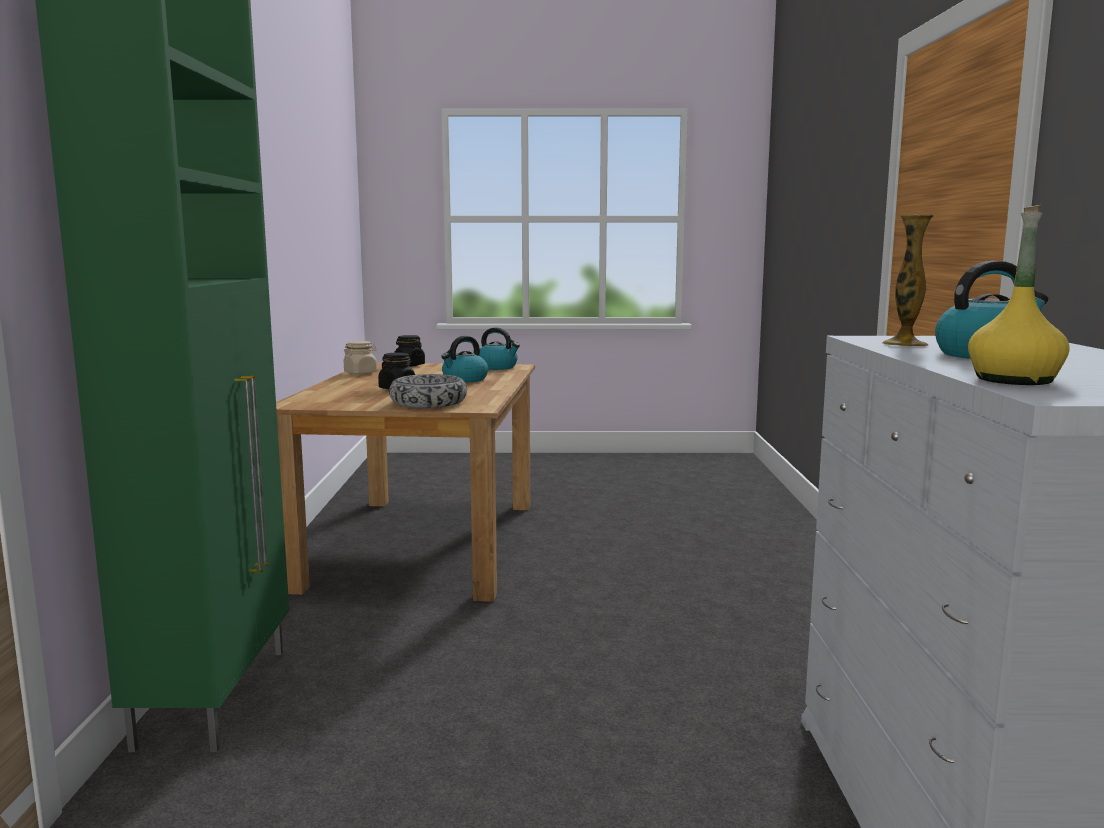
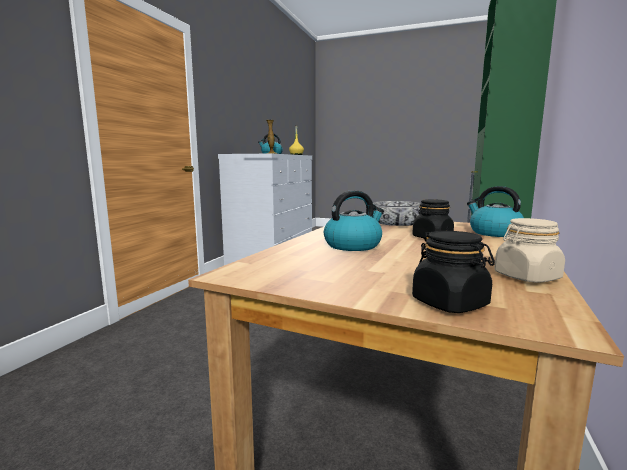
camera: 160 degrees left, 0 degrees up
(497, 367) = (274, 272): kettle -> kettle (494, 233)

